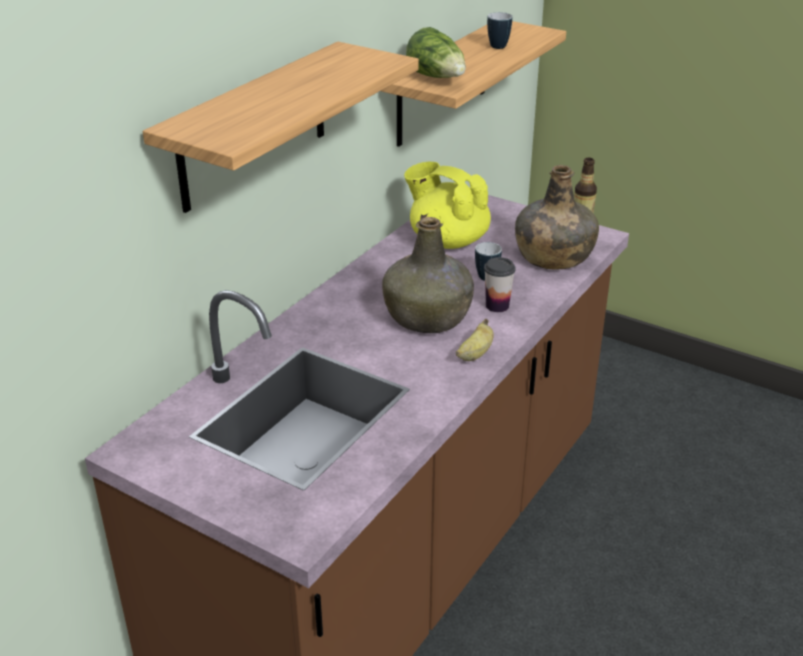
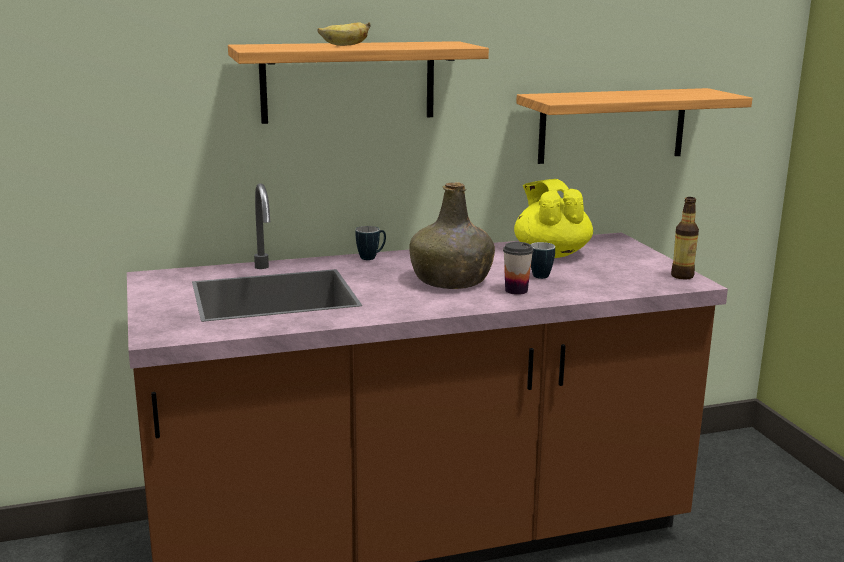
camera: 40 degrees right, 15 degrees down
(437, 78) = (563, 97): lettuce -> none
(475, 354) = (444, 305): banana -> banana (344, 45)
(499, 45) = (664, 94): mug -> mug (371, 257)
(552, 256) = (622, 281): green bottle -> none

